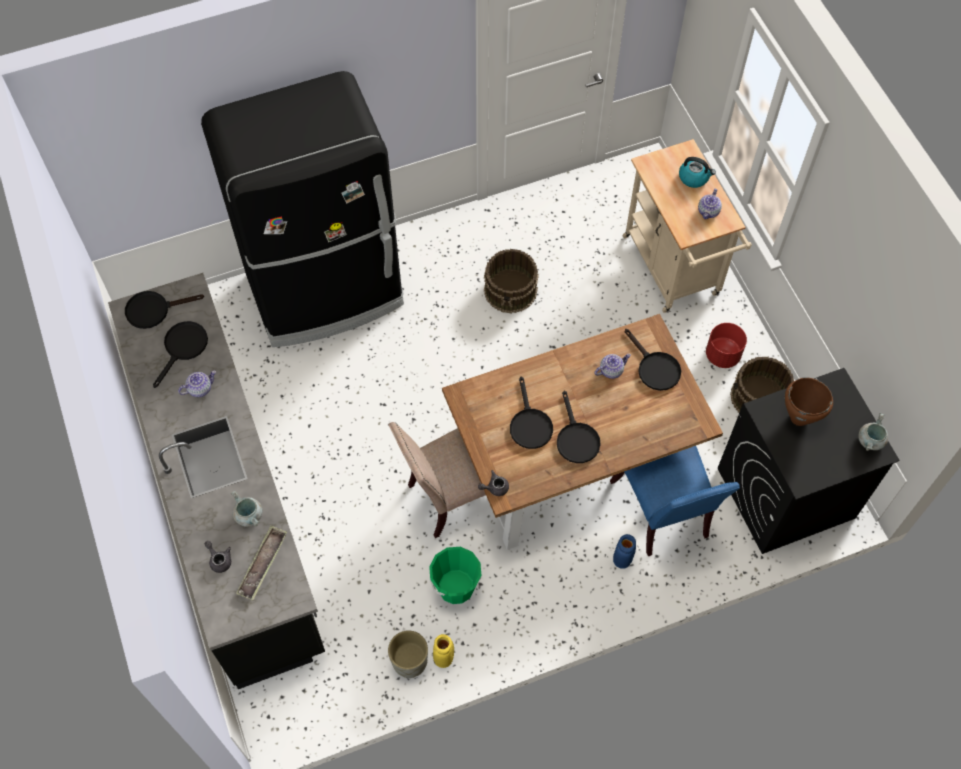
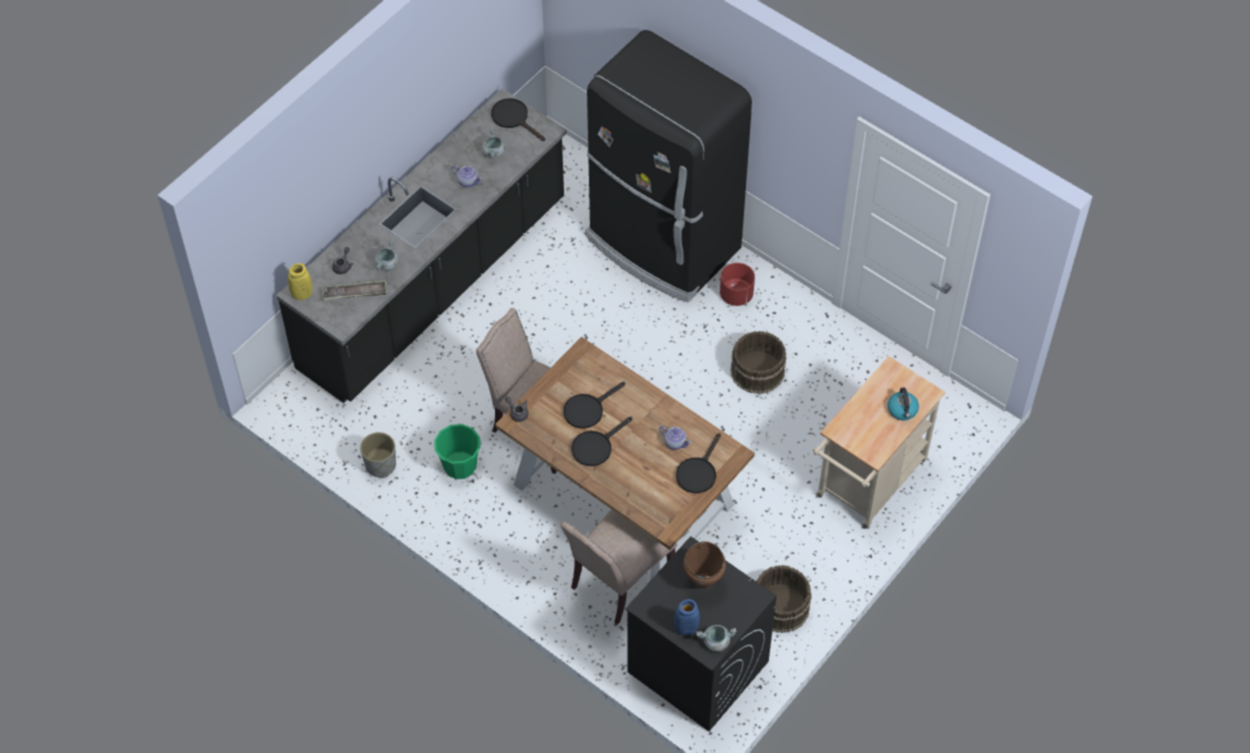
camera: 60 degrees right, 5 degrees down
(183, 348) = (494, 153): black frying pan -> grey cooking pot
(443, 657) = (397, 486): yellow vase -> yellow vase (302, 294)
(622, 559) = (557, 570): blue vase -> blue vase (686, 627)
(663, 512) = (619, 581): blue chair -> beige chair
(708, 211) = (873, 436): teapot -> none
(722, 355) = (805, 560): red planter -> red planter (736, 295)

